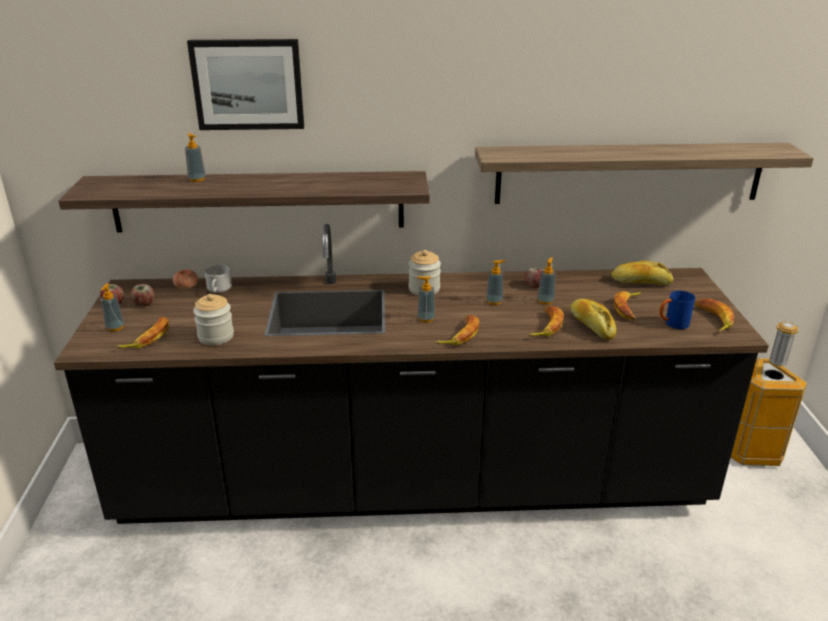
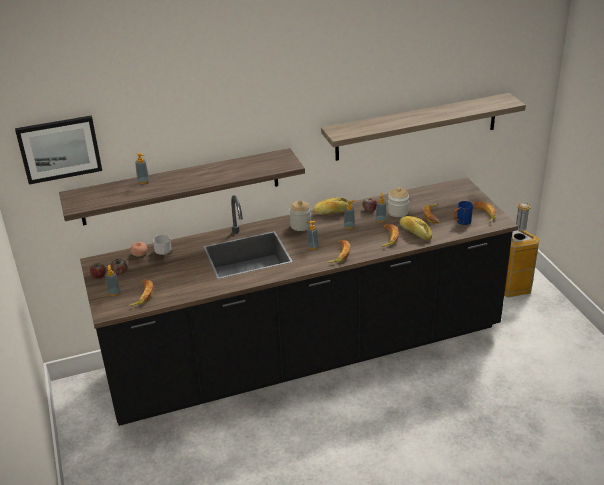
camera: 15 degrees left, 5 degrees up
(216, 336) = (186, 285): jar -> jar (398, 212)
(248, 84) = (172, 113): picture -> picture (59, 149)
(640, 283) = (434, 195): bread -> bread (332, 212)

